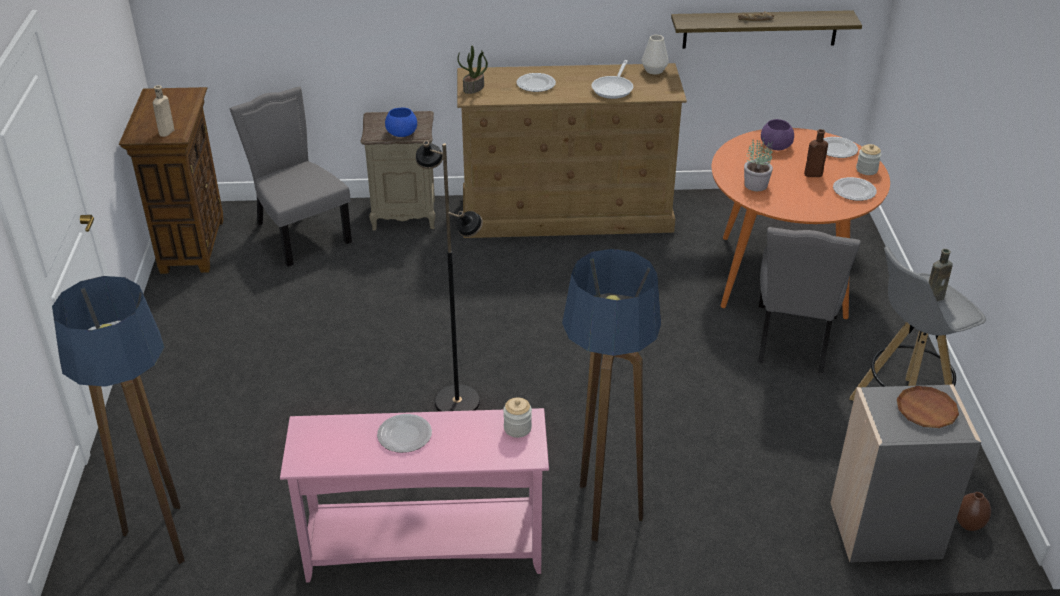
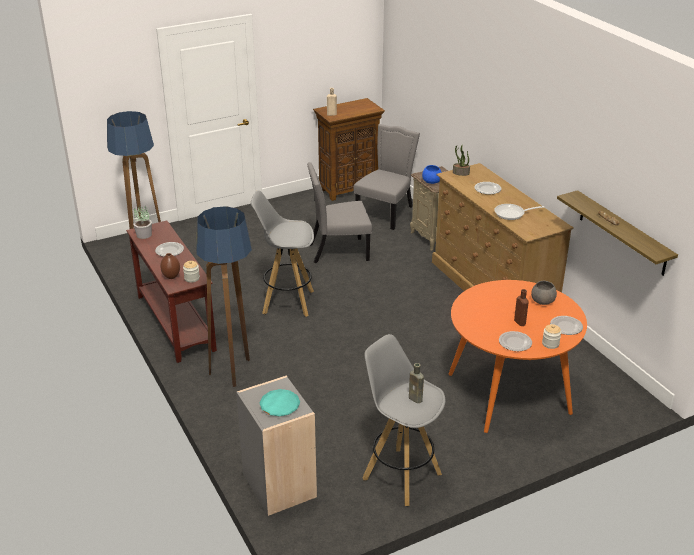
camera: 65 degrees right, 5 degrees down
(423, 549) = (175, 323): pink console table -> brown console table
(457, 401) = (287, 302): black floor lamp -> grey stool
(654, 70) = (553, 222): white vase -> none
(756, 184) = (483, 302): potted plant -> potted plant (144, 235)
(776, 146) = (542, 301): purple bowl -> grey bowl
(794, 337) = (444, 411): grey chair -> grey chair (339, 251)
(926, 410) = (280, 405): brown plate -> turquoise plate
(968, 525) = (305, 524): brown vase -> brown vase (171, 276)

